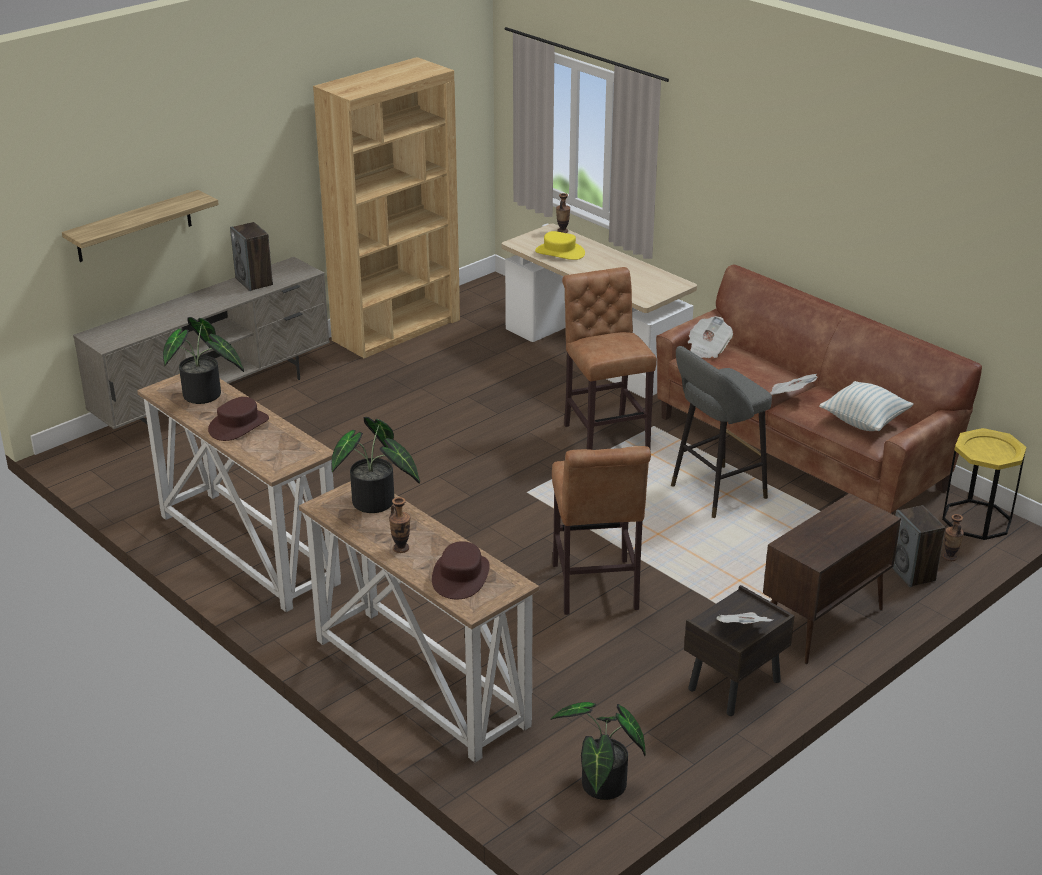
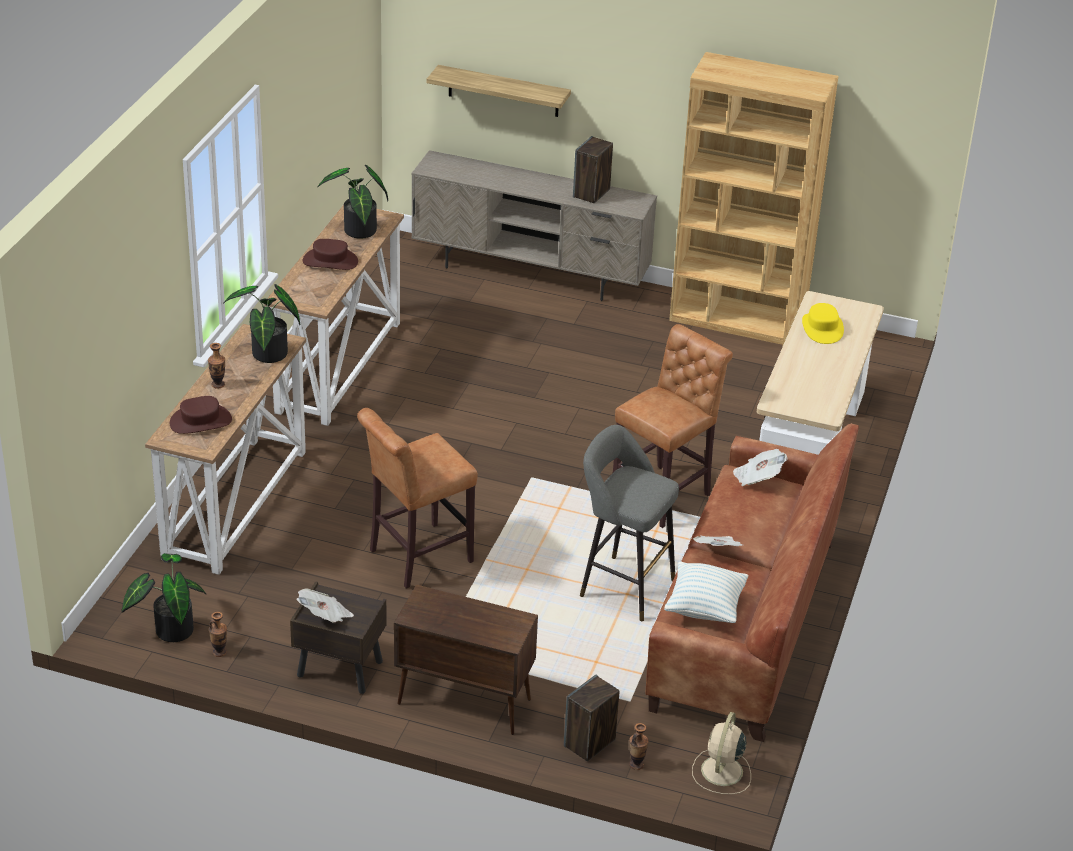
camera: 60 degrees right, 5 degrees up
(562, 231) = (871, 317): vase -> vase (219, 652)
(976, 520) = (721, 772): yellow side table -> beige fan

